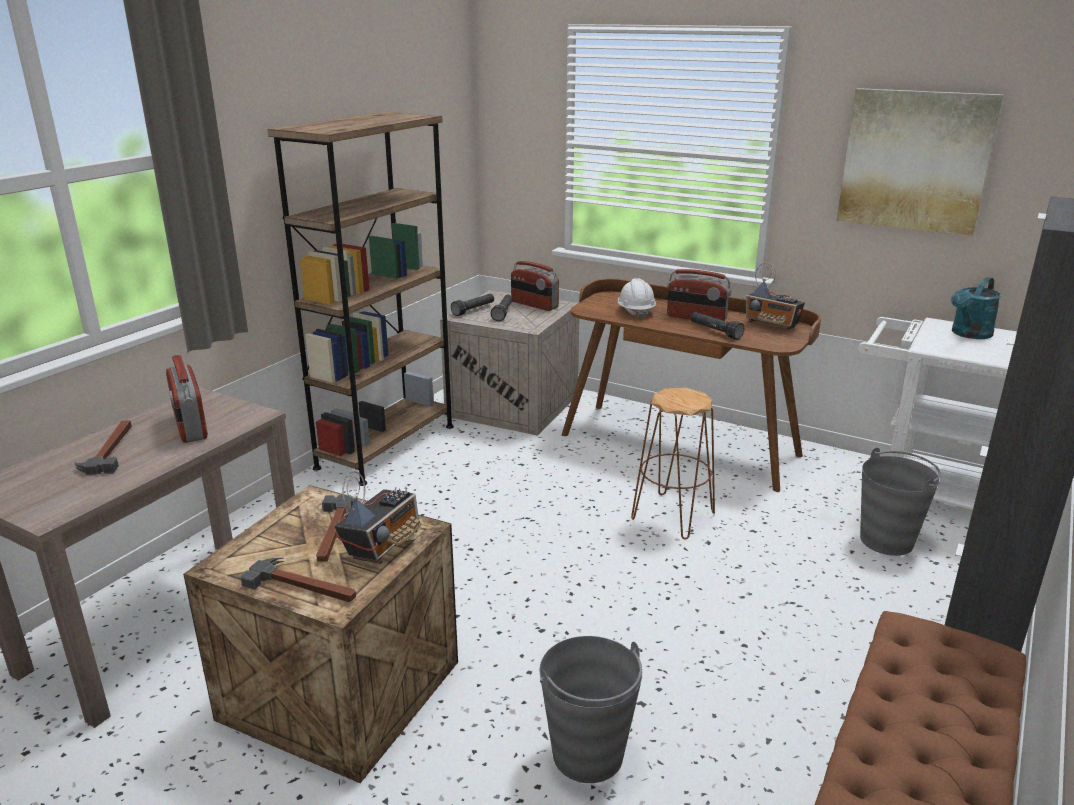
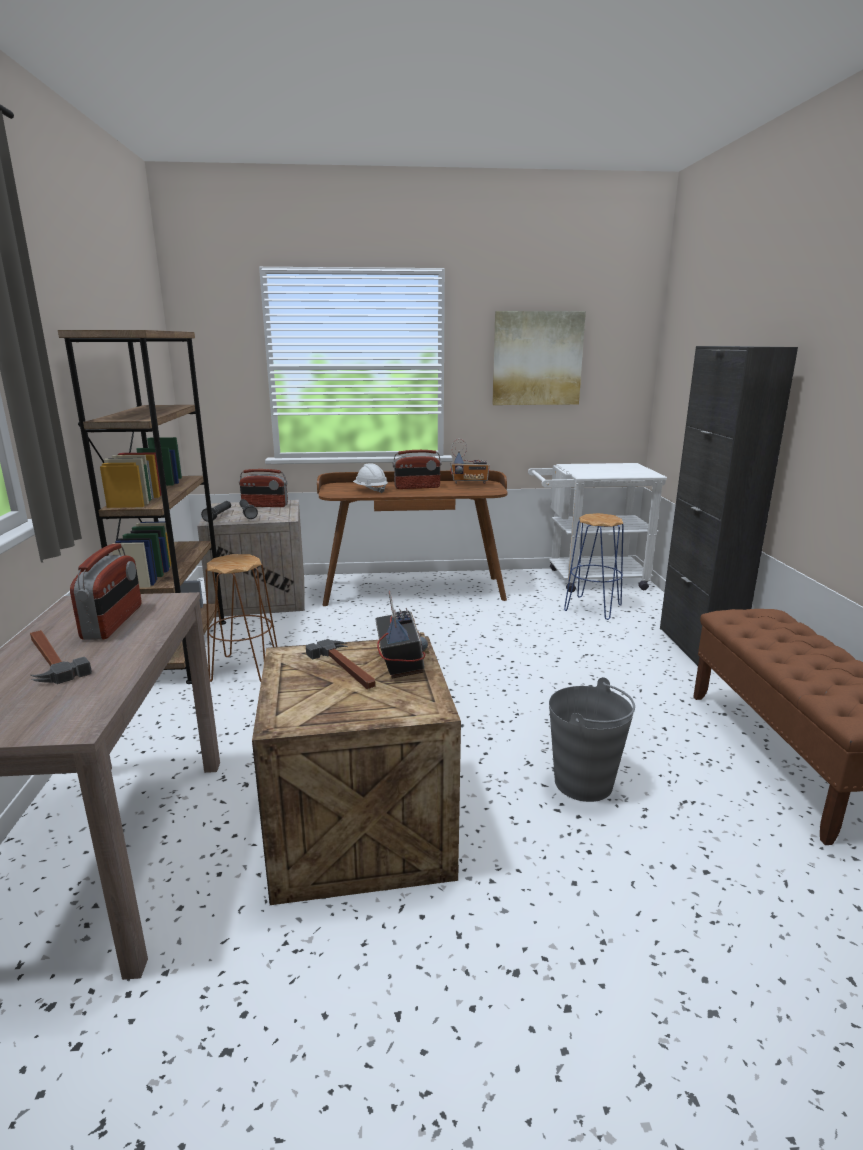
camera: 35 degrees left, 5 degrees down
(189, 426) = (113, 622): radio -> radio turned 120 degrees counterclockwise
(303, 586) = (382, 708): hammer -> none
(672, 515) = (460, 631): brown stool -> brown stool (244, 669)
(715, 332) = (442, 492): black flashlight -> none
(887, 541) = (593, 608): grey bucket -> blue stool
(969, 334) = (591, 467): turquoise watering can -> none

